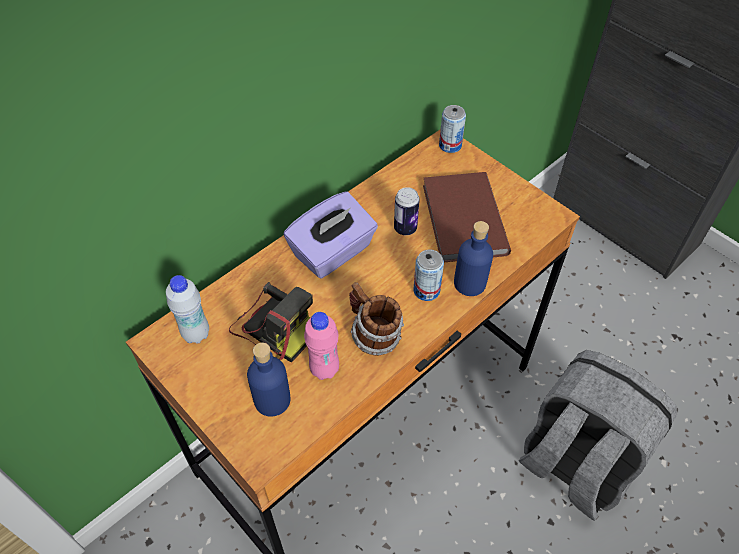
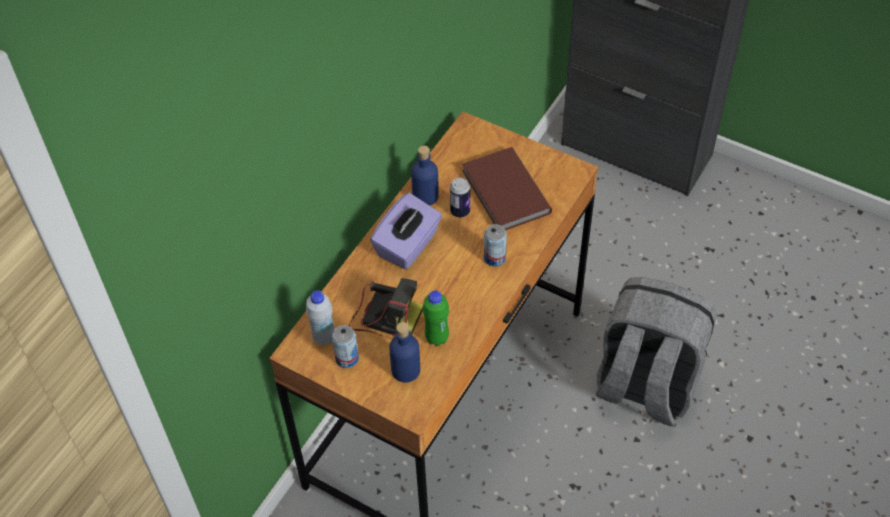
camera: 15 degrees left, 0 degrees up
(324, 369) = (437, 338): pink bottle -> green bottle
(373, 336) = (465, 303): mug -> none
(450, 145) = (473, 128): can -> can (347, 358)
(470, 283) = (527, 243): blue bottle -> blue bottle (425, 196)

